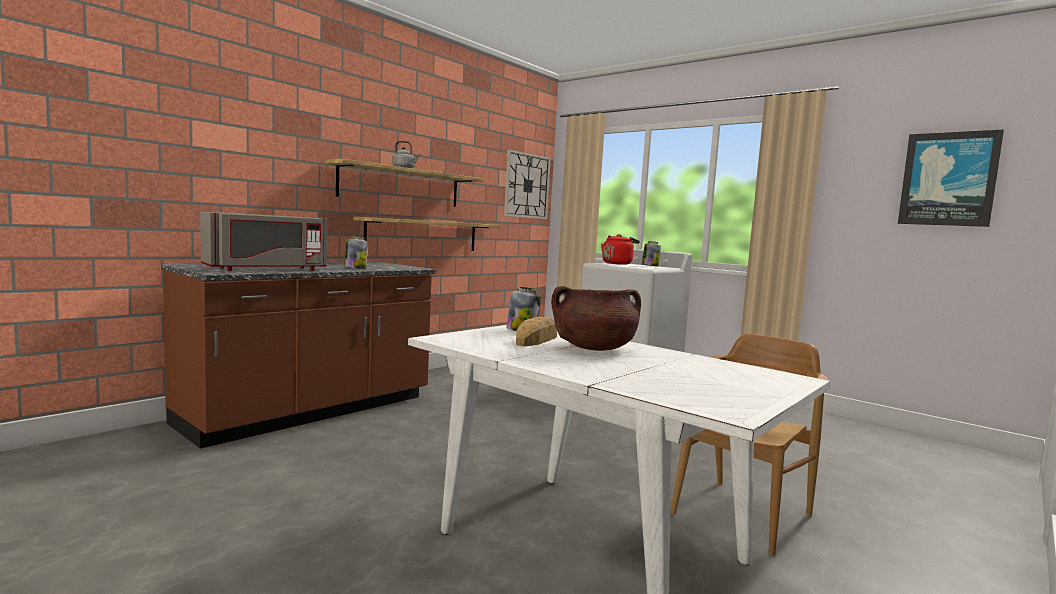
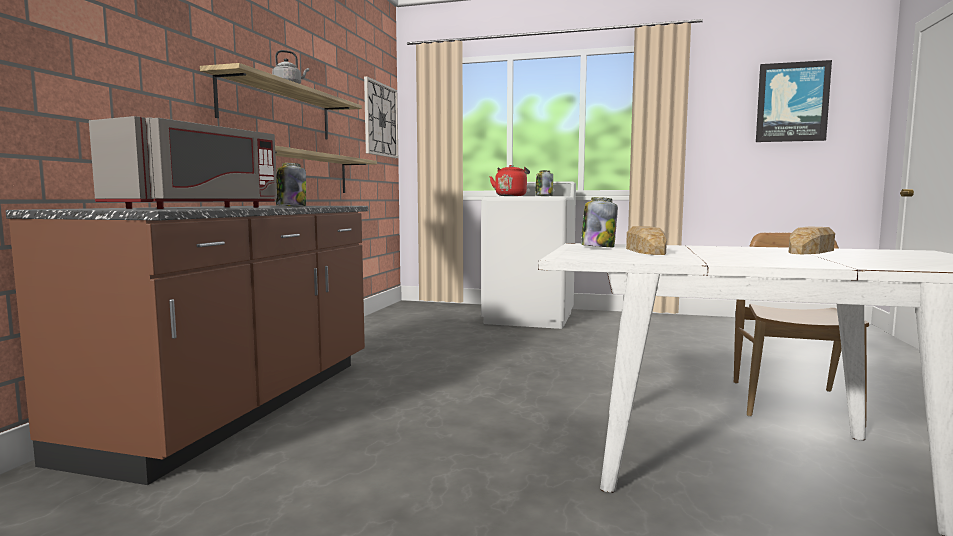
camera: 25 degrees left, 0 degrees up
(593, 348) = (715, 251): brown cooking pot -> none
(680, 362) = (811, 251): none -> bread

